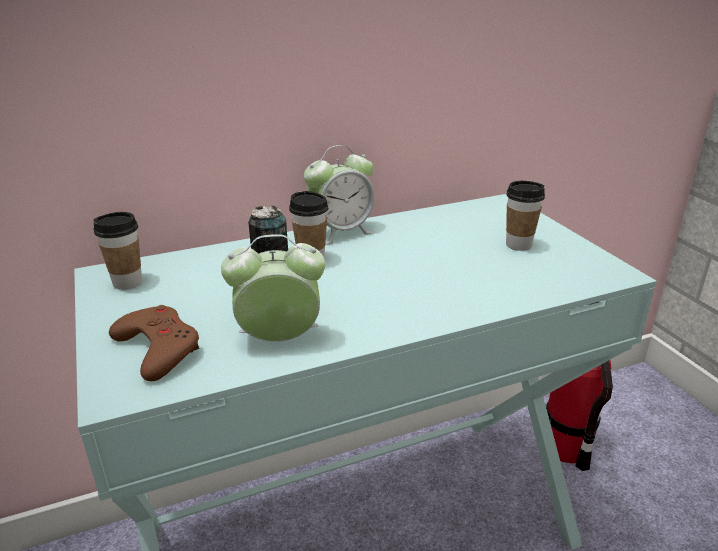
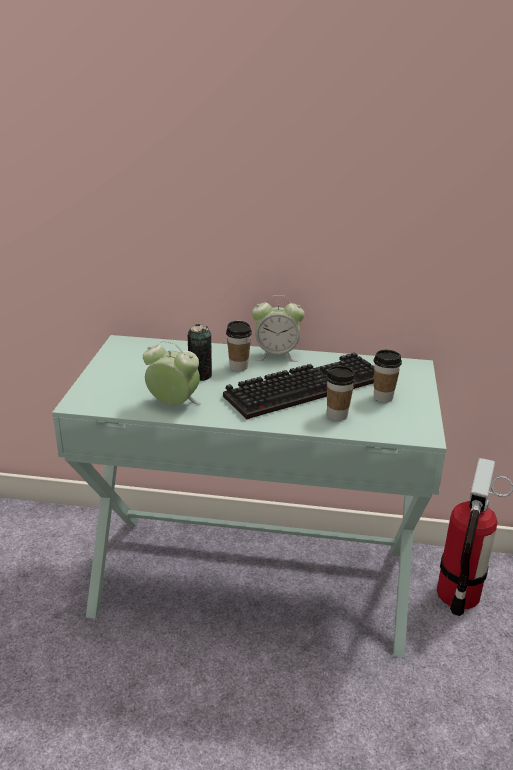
camera: 30 degrees right, 0 degrees up
(127, 282) = (129, 350): cup -> cup (337, 415)
(158, 348) = (113, 389): brown game controller -> none
(421, 259) = (305, 387): none -> keyboard

